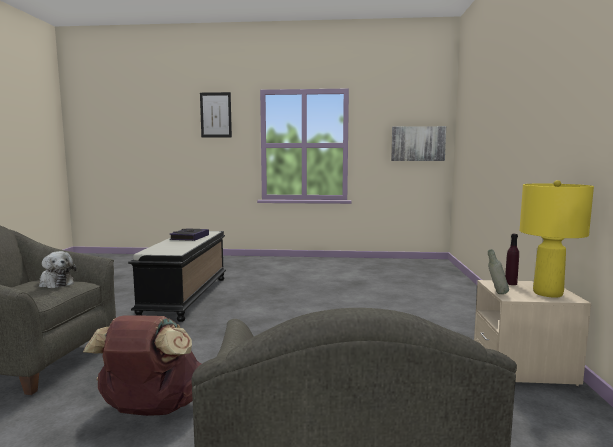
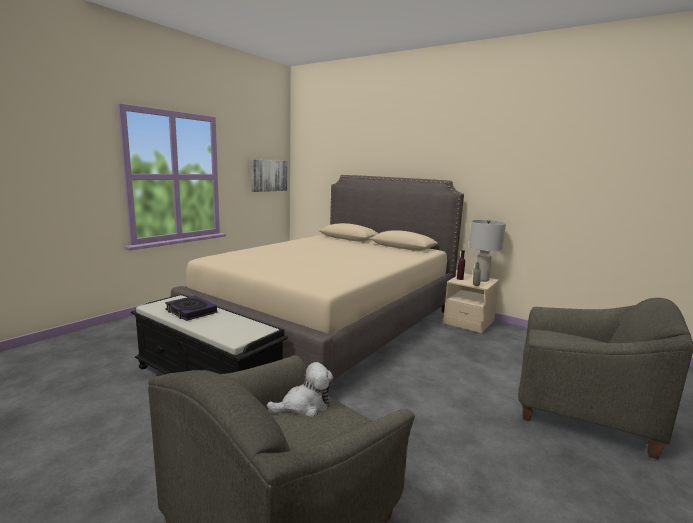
camera: 60 degrees left, 5 degrees up
(151, 410) = (457, 446): brown backpack -> none
(216, 115) = (52, 131): picture -> none
(351, 301) = (329, 323): none -> beige bed
(548, 293) = (481, 279): yellow table lamp -> grey table lamp

